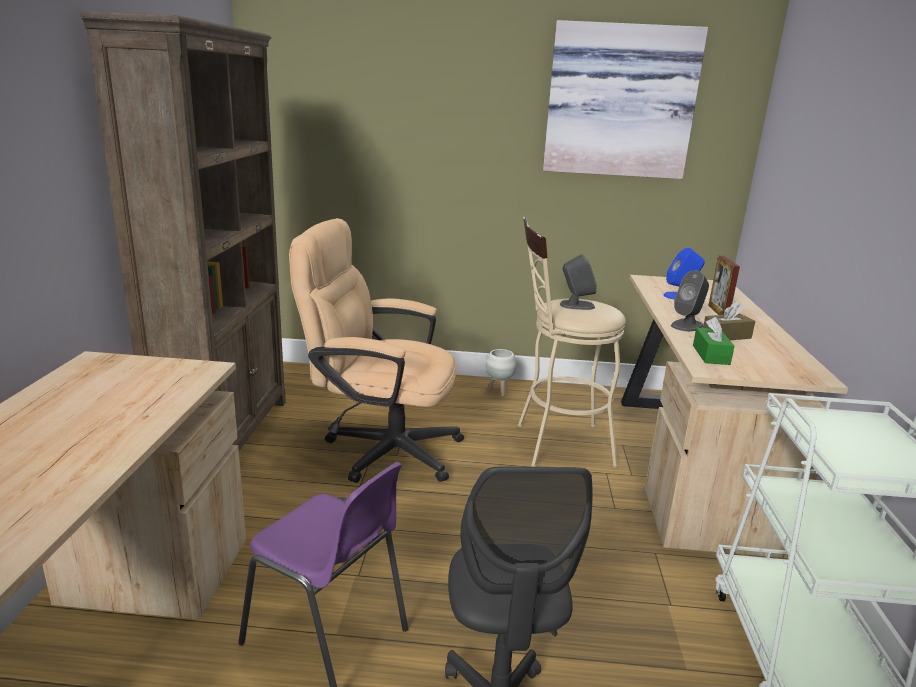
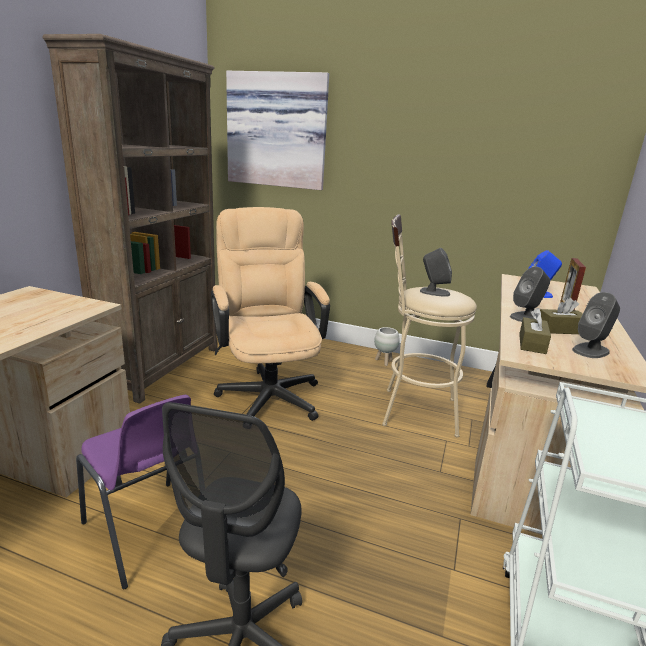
camera: 15 degrees right, 0 degrees up
(380, 448) = (268, 392): beige office chair -> beige office chair turned 45 degrees clockwise
(620, 102) = (503, 122): picture -> picture (277, 131)
(710, 355) = (532, 343): green tissue box -> brown tissue box
(766, 355) = (591, 350): none -> grey speaker

